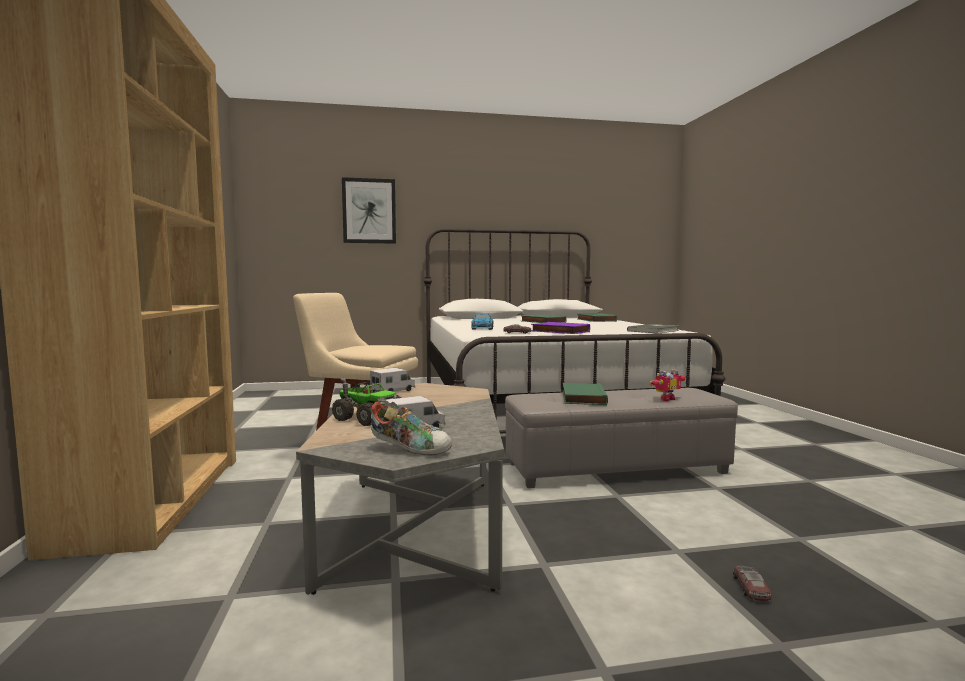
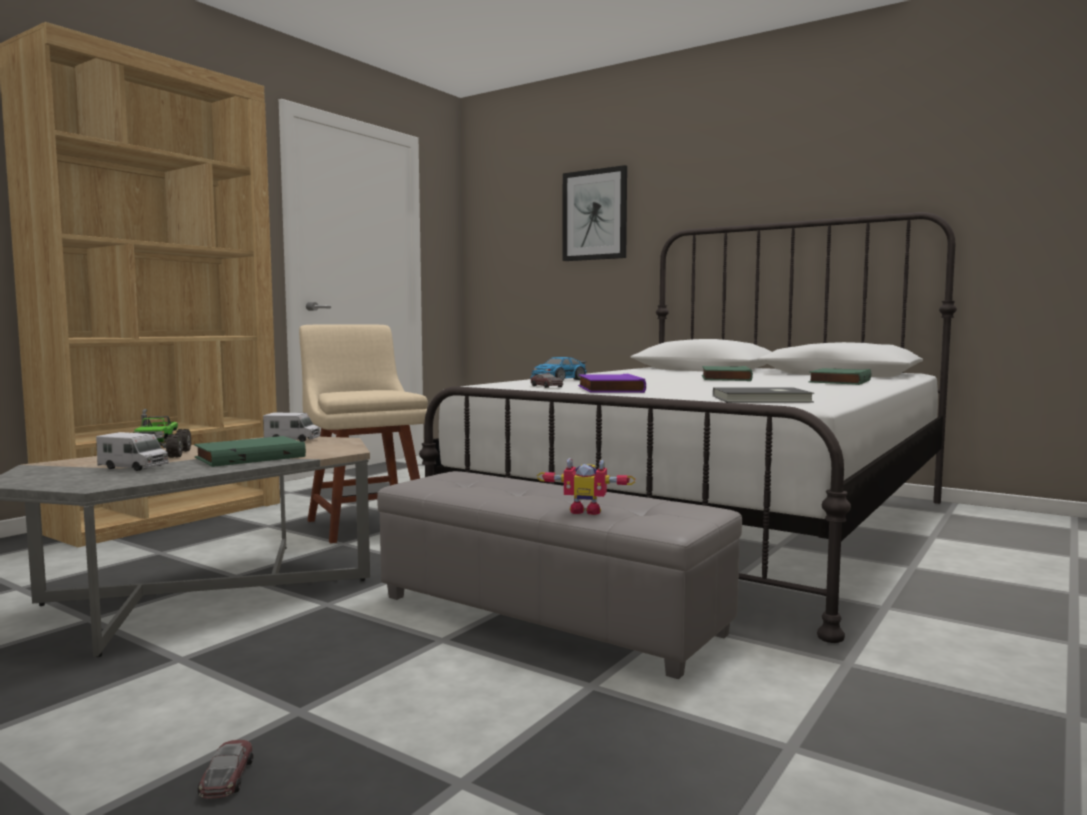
camera: 45 degrees right, 0 degrees up
(411, 449) = (48, 478): shoe -> none
(581, 398) = (496, 487): green book -> green book (250, 457)
(751, 588) = (227, 777): toy car -> toy car turned 120 degrees clockwise

